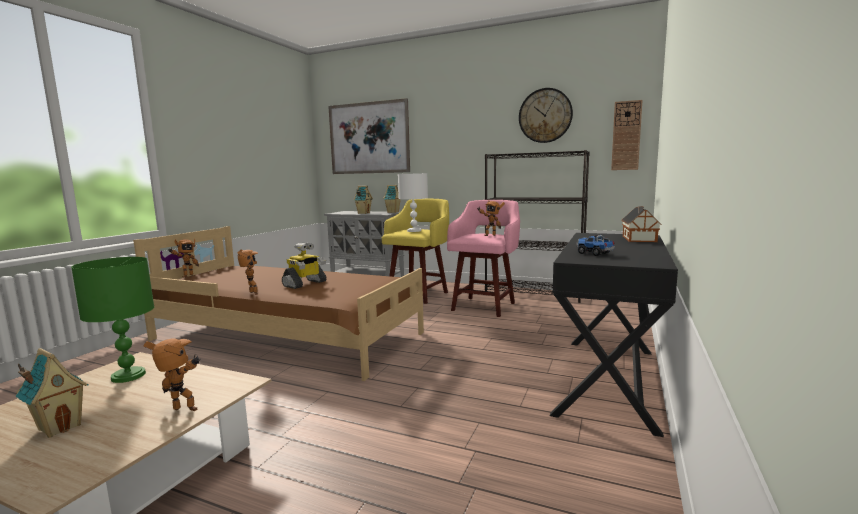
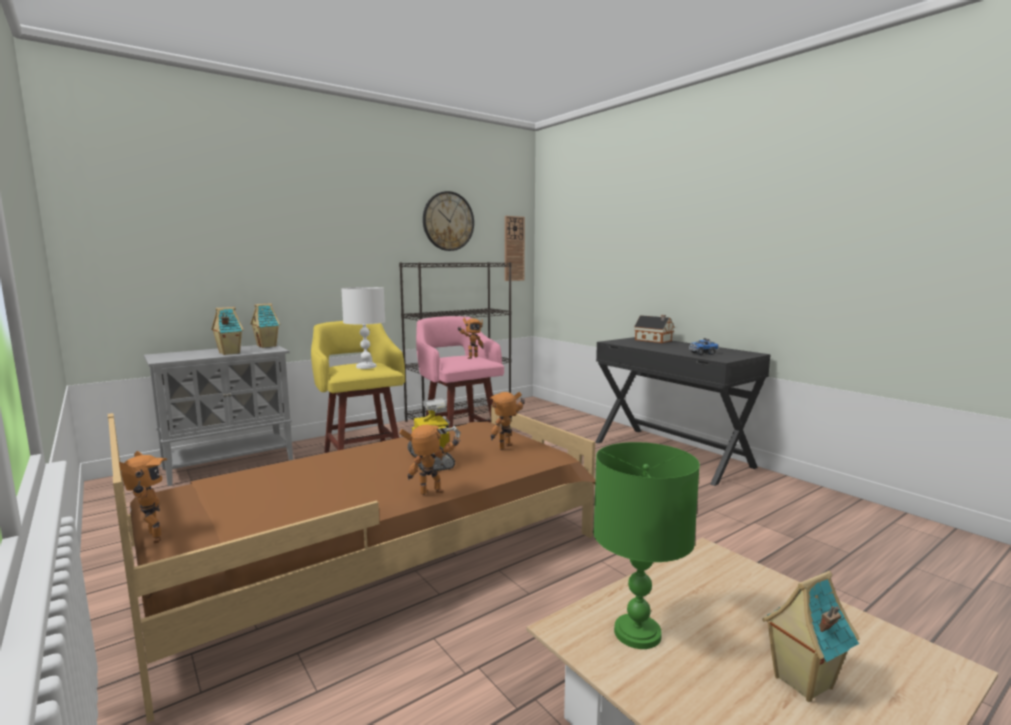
camera: 60 degrees left, 0 degrees up
(183, 411) = (775, 590): toy robot -> toy robot (508, 448)
(368, 138) = (193, 226): picture -> none

